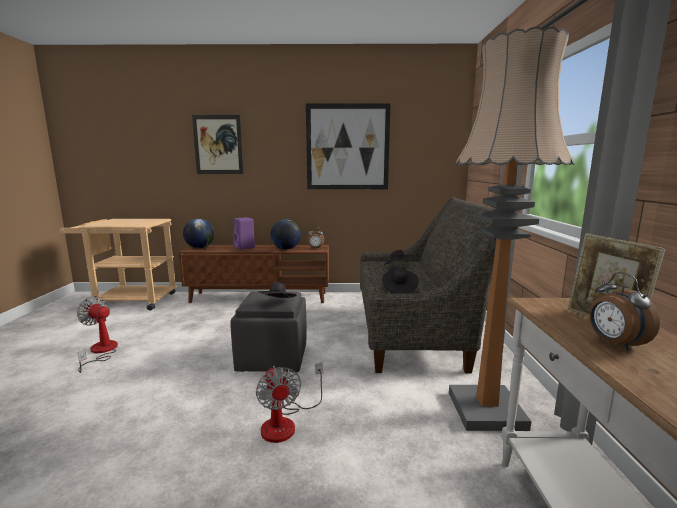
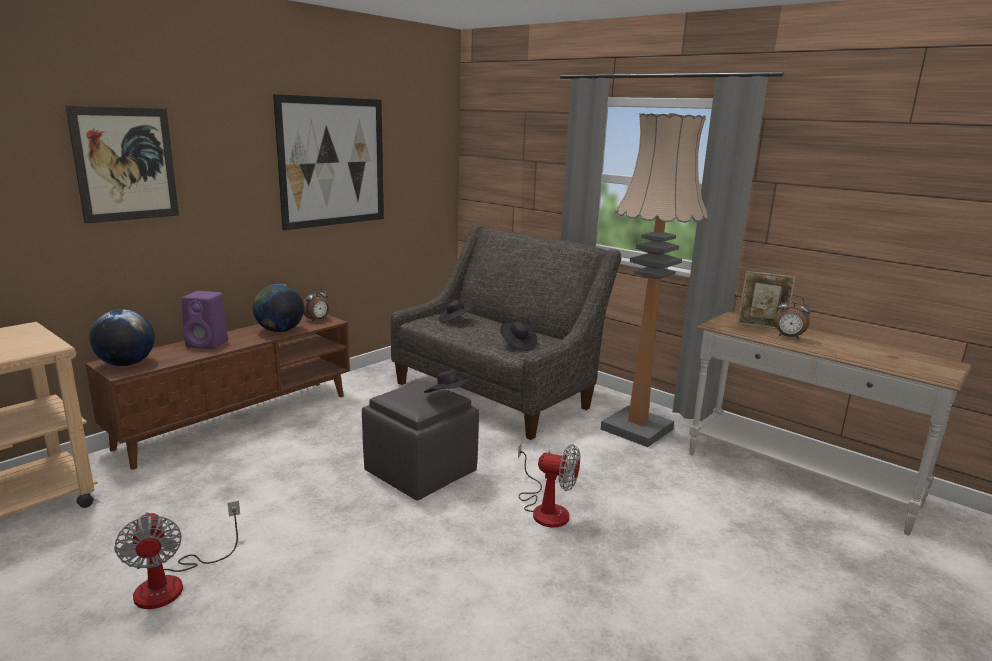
camera: 50 degrees left, 5 degrees up
(101, 352) = (174, 582): fan -> fan turned 90 degrees counterclockwise

